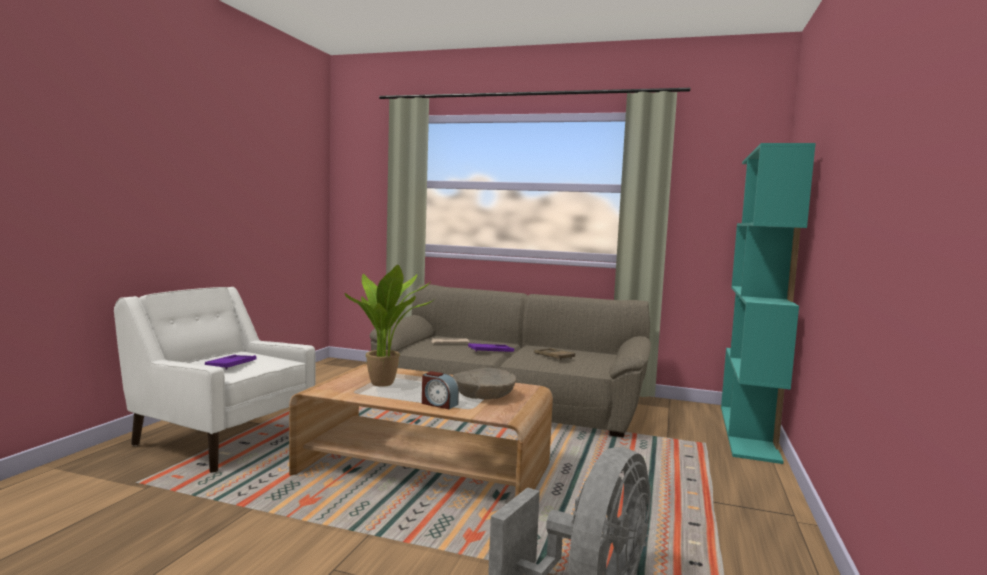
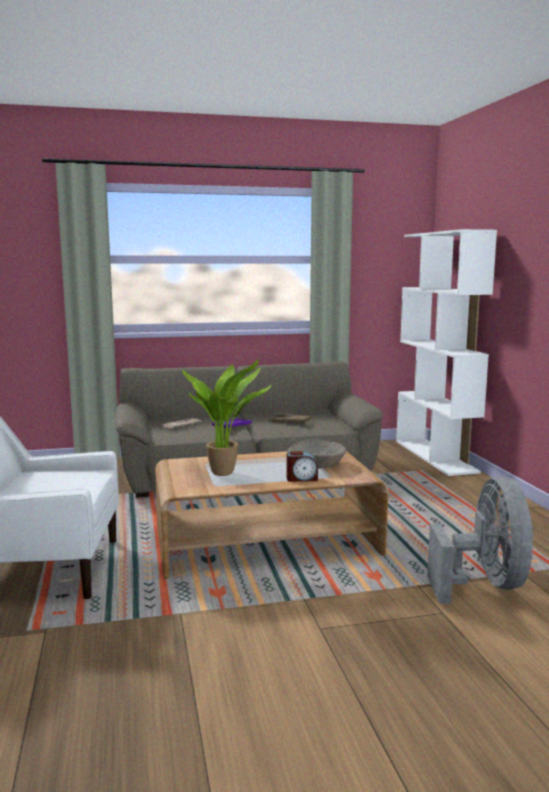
camera: 30 degrees left, 5 degrees up
(231, 365) = (53, 487): purple tray -> none
(749, 432) = (436, 456): turquoise bookcase -> white bookcase

